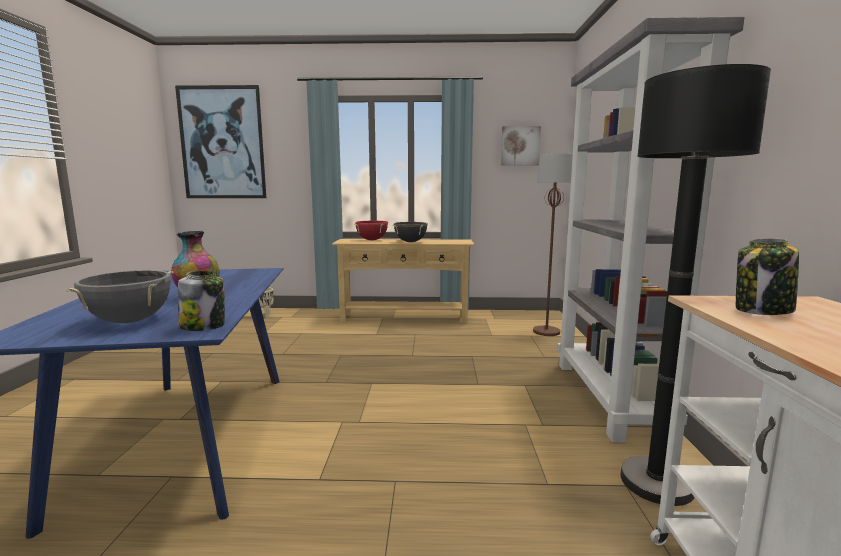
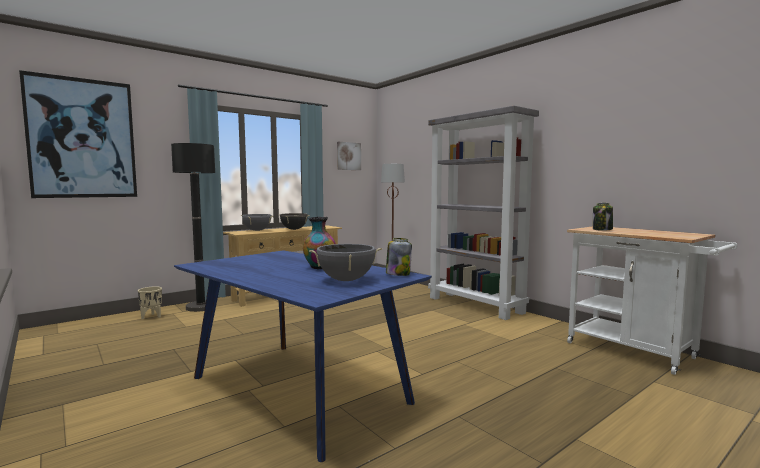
camera: 40 degrees left, 5 degrees down
(372, 240) = (257, 230): red cooking pot -> grey cooking pot
(656, 482) = (540, 327): black floor lamp -> black floor lamp (201, 307)

